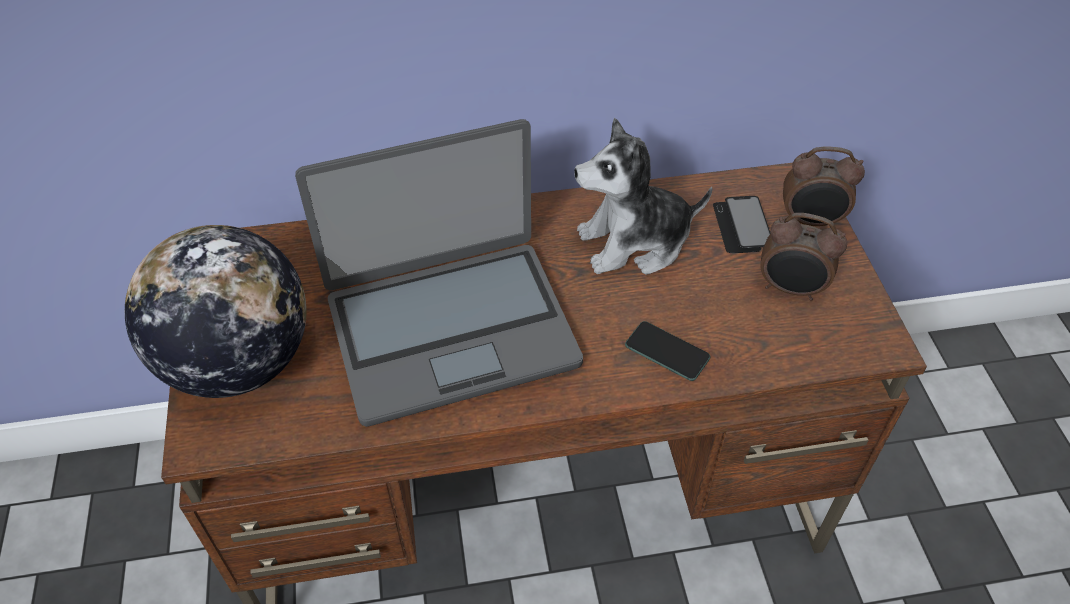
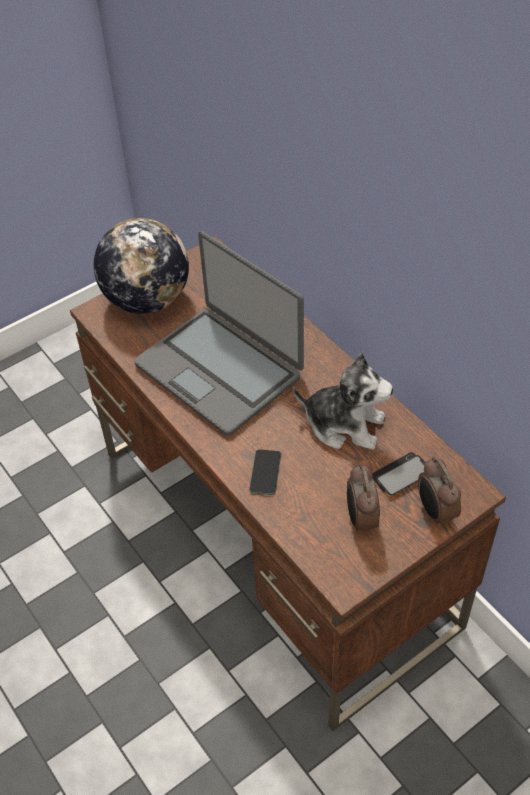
camera: 65 degrees right, 0 degrees up
(634, 243) = (344, 424): plush toy -> plush toy turned 150 degrees clockwise

